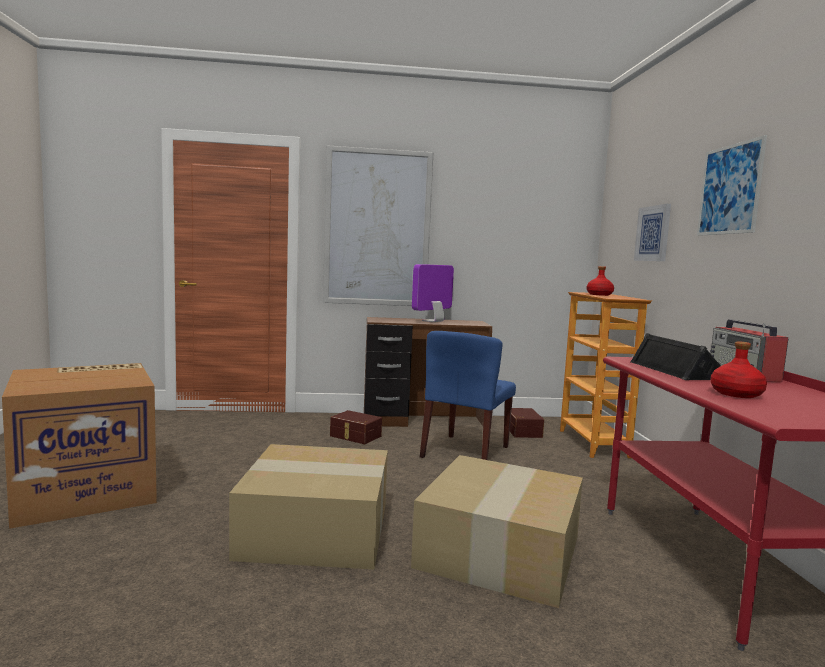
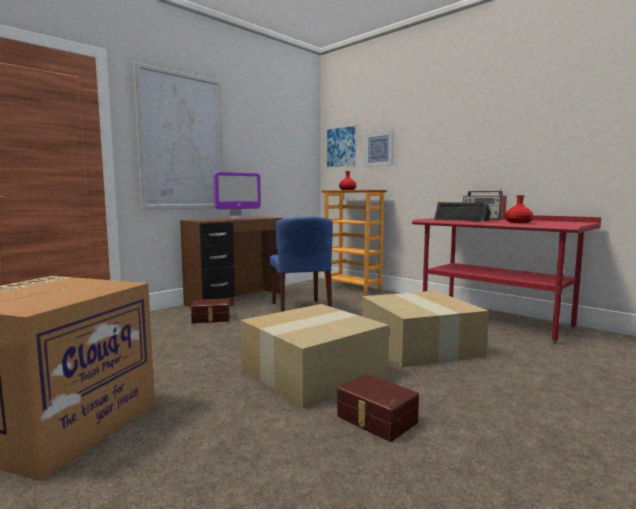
camera: 40 degrees left, 0 degrees up
(433, 321) = (237, 218): monitor -> monitor turned 120 degrees counterclockwise
(522, 431) = (306, 291): brown storage box -> brown storage box (376, 420)
(730, 189) = (444, 120): picture -> picture (341, 147)

